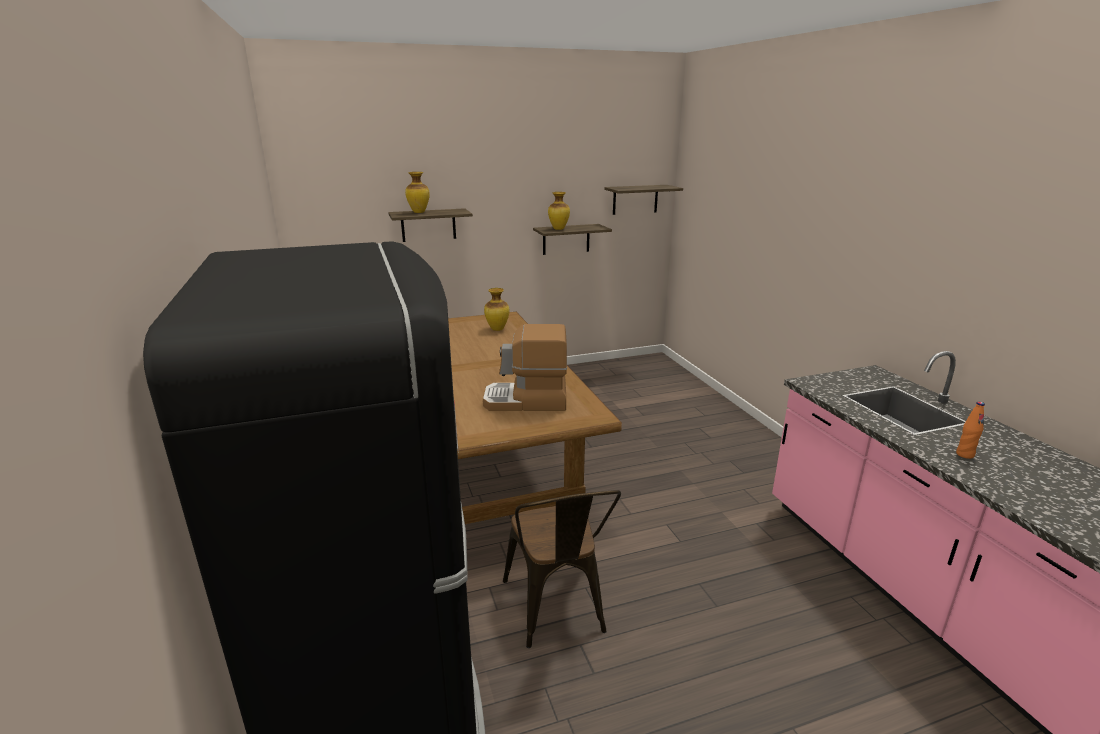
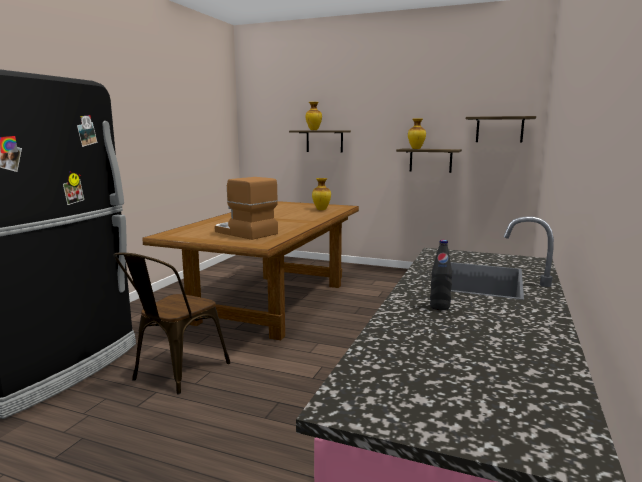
camera: 40 degrees right, 10 degrees down
(964, 454) = (439, 307): orange bottle -> black bottle

